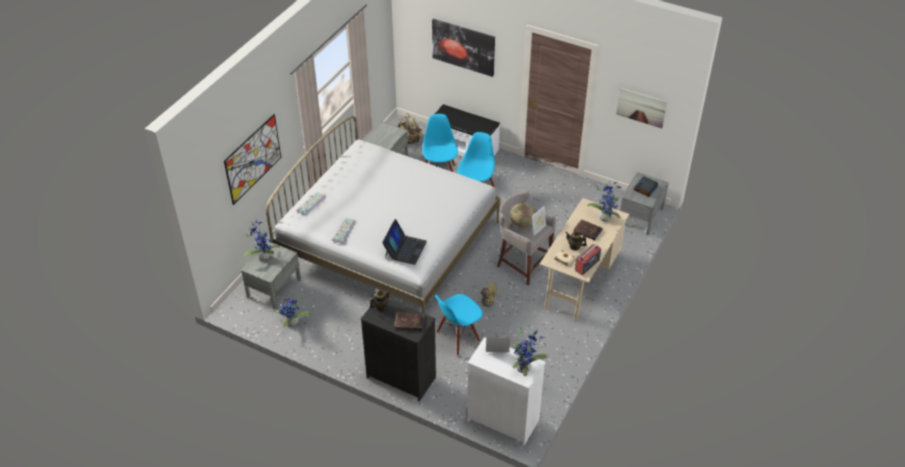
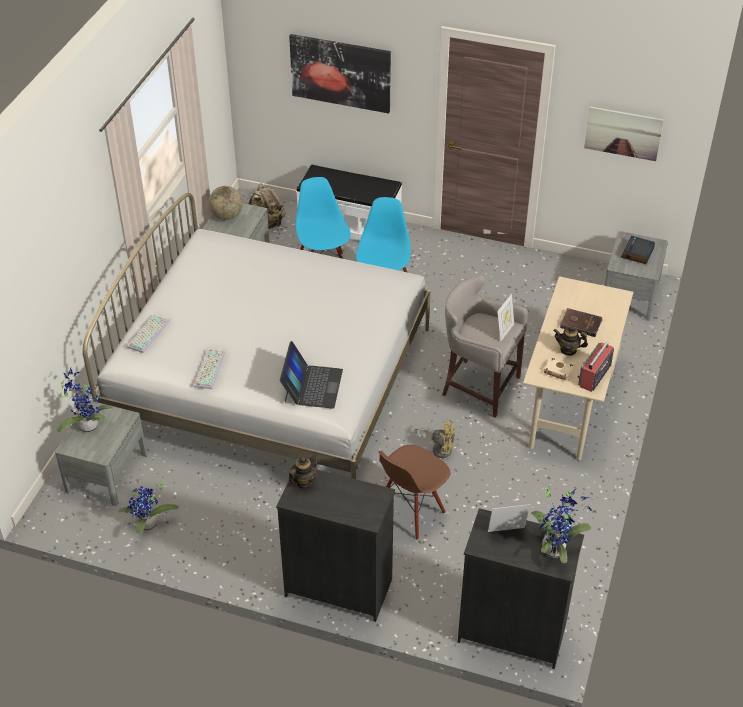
camera: 10 degrees left, 0 degrees up
(253, 158) = (55, 272): picture -> none
(409, 322) = (355, 500): brown book -> none
(458, 337) = (410, 511): blue chair -> brown chair
(503, 420) = (512, 632): white dresser -> black dresser
(521, 224) = (478, 326): globe -> globe (226, 216)
(605, 217) = (600, 300): potted plant -> none

